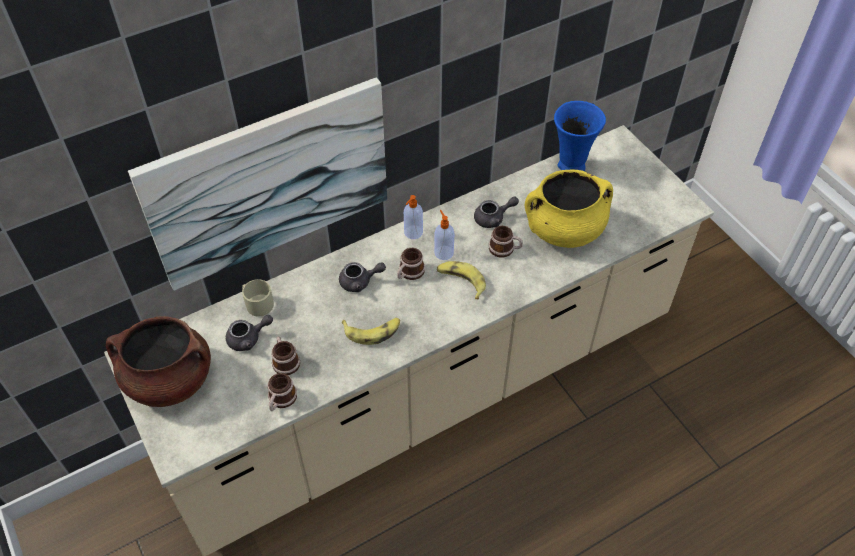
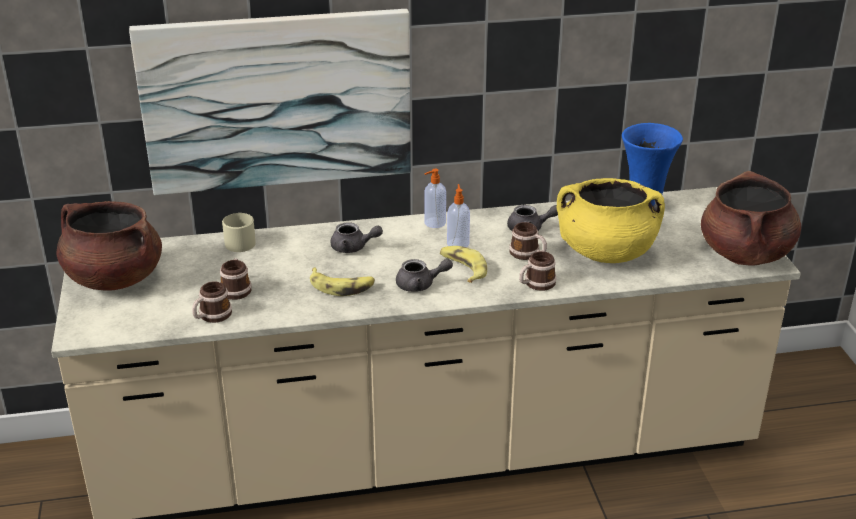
camera: 20 degrees right, 20 degrees down
(248, 338) = (212, 265): grey teapot -> grey teapot (420, 285)
(409, 273) = (410, 251): mug -> mug (536, 284)
(668, 202) = (745, 254): none -> brown cooking pot

